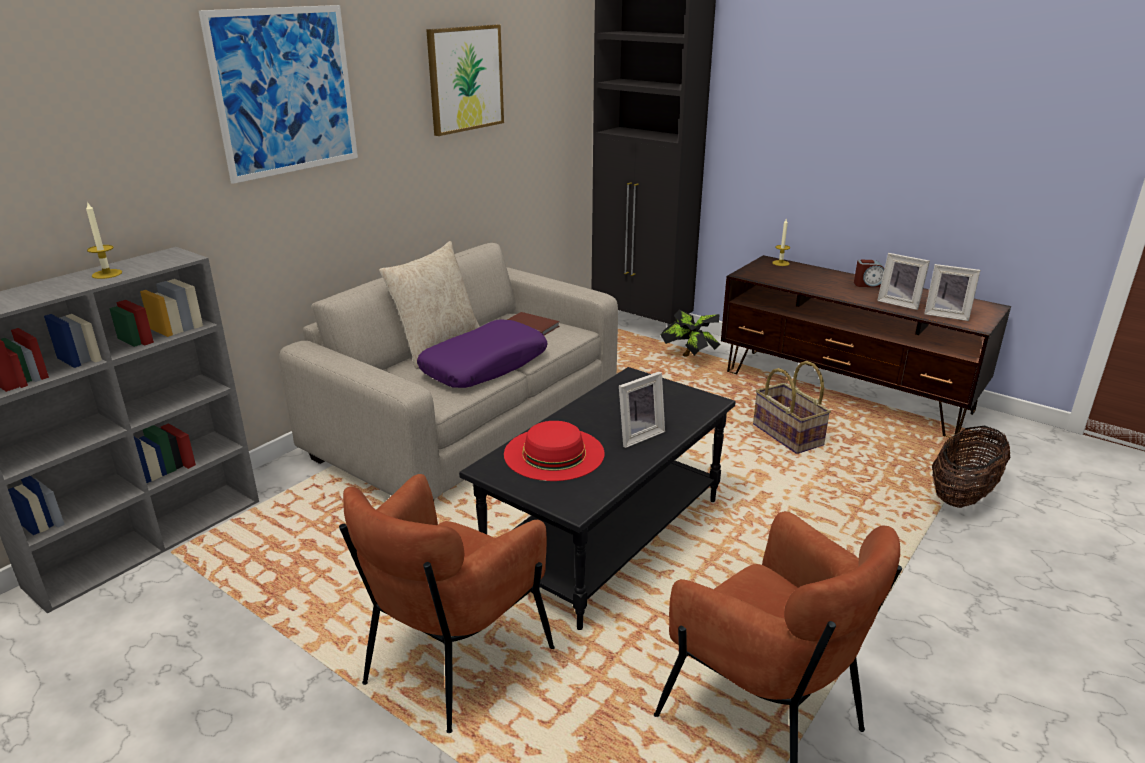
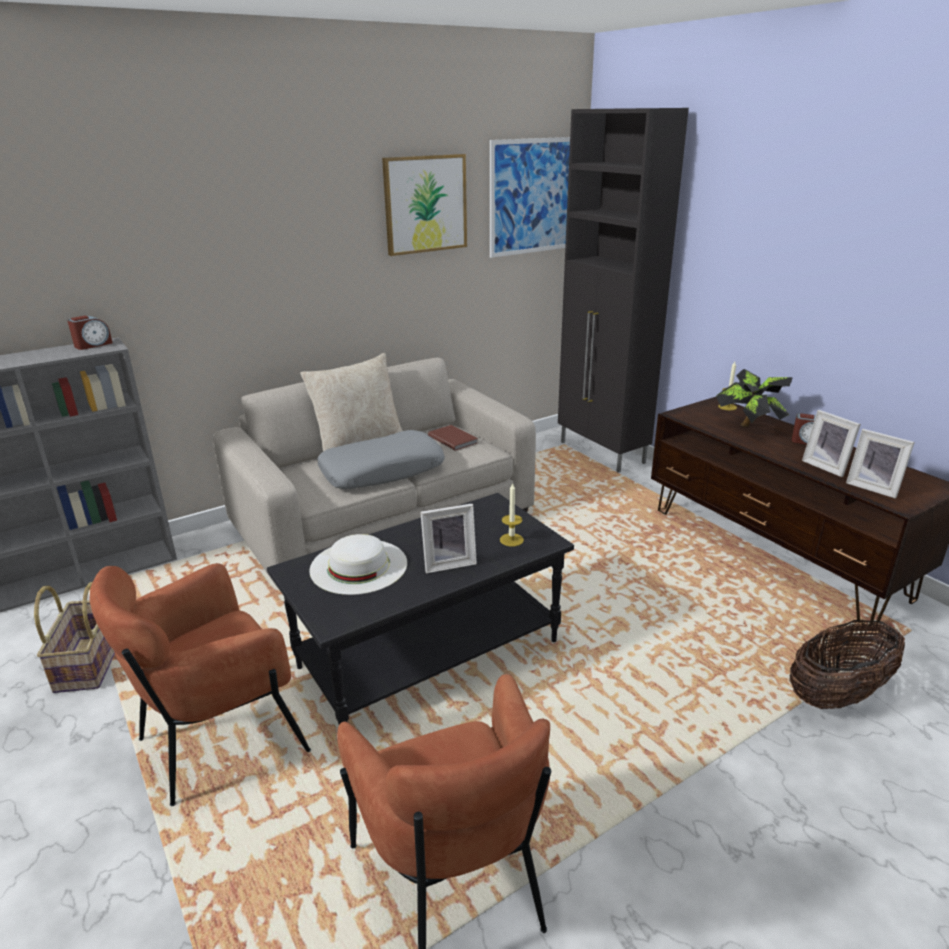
camera: 20 degrees right, 0 degrees up
(107, 274) = (43, 355): candle -> candle (511, 540)
(156, 257) = (93, 345): none -> alarm clock
(285, 91) = (230, 210): picture -> picture (533, 196)
(484, 366) = (382, 471): purple pillow -> grey pillow
(554, 453) = (358, 566): red hat -> white hat
(690, 358) = (629, 491): potted plant -> potted plant (749, 428)
(786, 435) = (676, 587): basket -> basket (88, 663)

